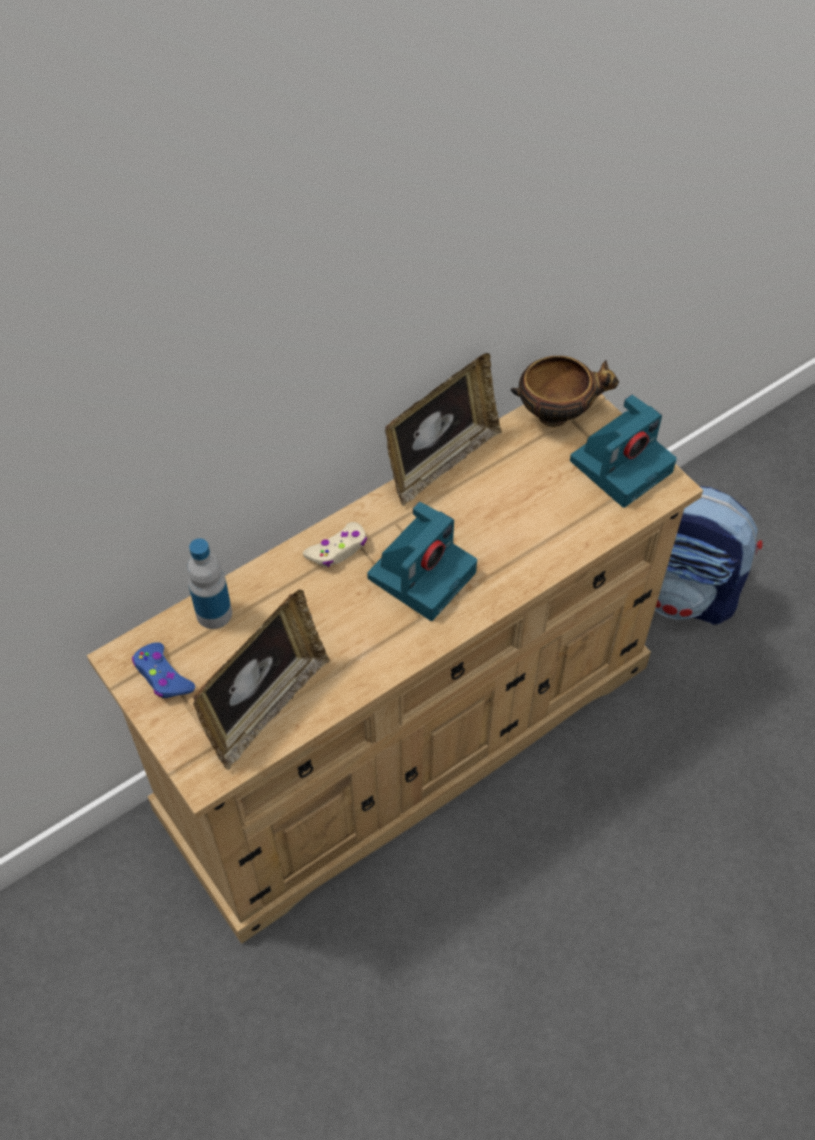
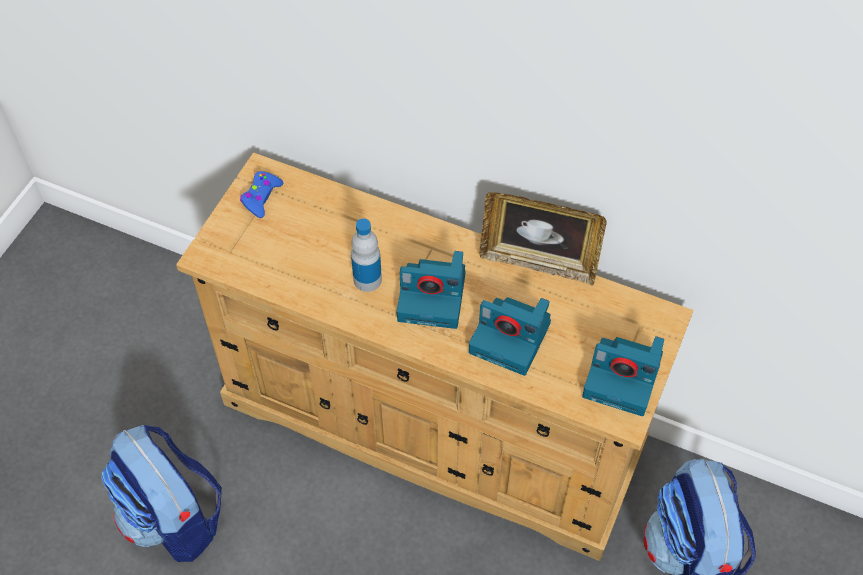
camera: 60 degrees right, 0 degrees up
(214, 613) = (324, 198): bottle -> bottle (367, 280)
(265, 706) = (272, 261): picture frame -> none
(338, 550) = (419, 239): beige game controller -> none
(356, 1071) = (174, 518): none -> backpack
(518, 530) = (512, 338): none -> camera
(557, 414) = (639, 313): bowl -> none

